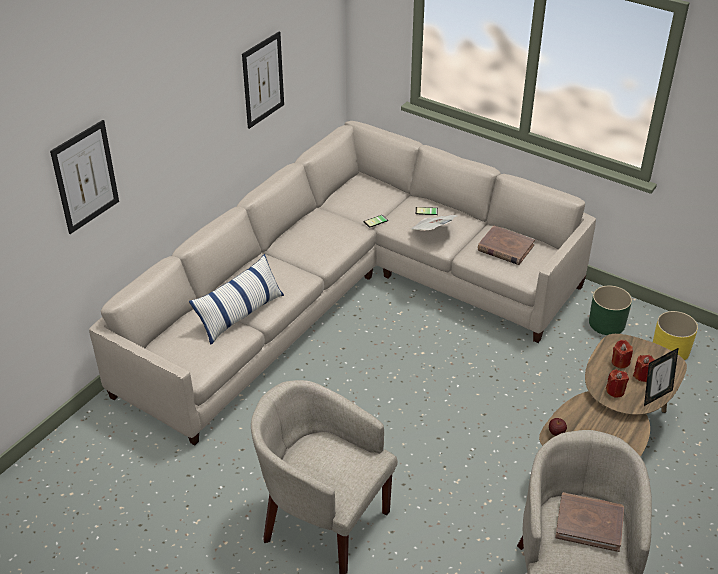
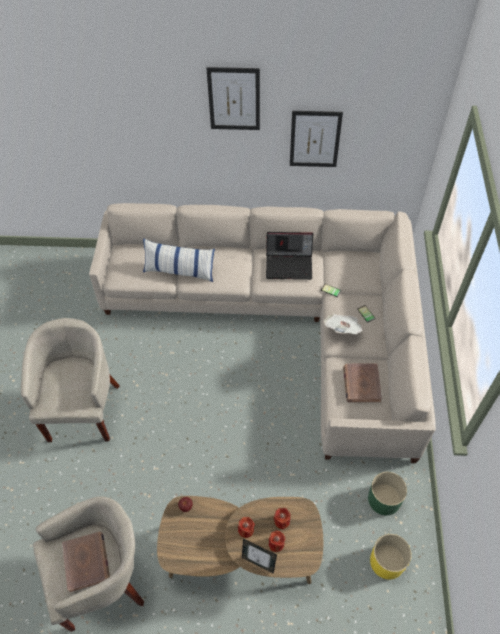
camera: 60 degrees right, 15 degrees up
(85, 177) = (116, 123): picture -> picture (234, 99)
(317, 232) = (289, 265): none -> laptop

